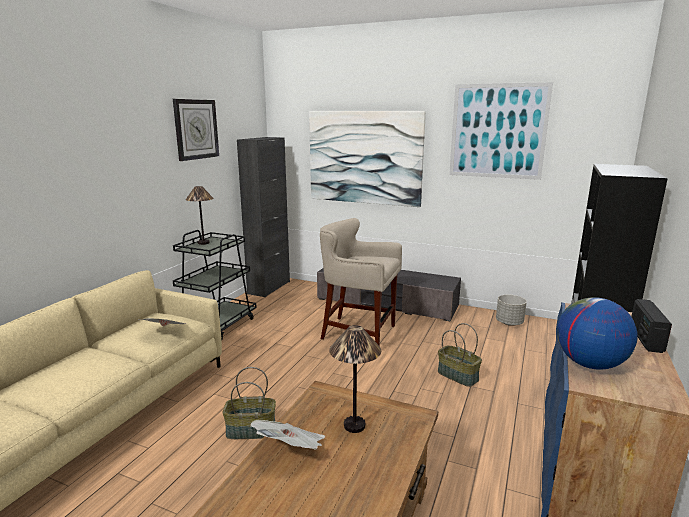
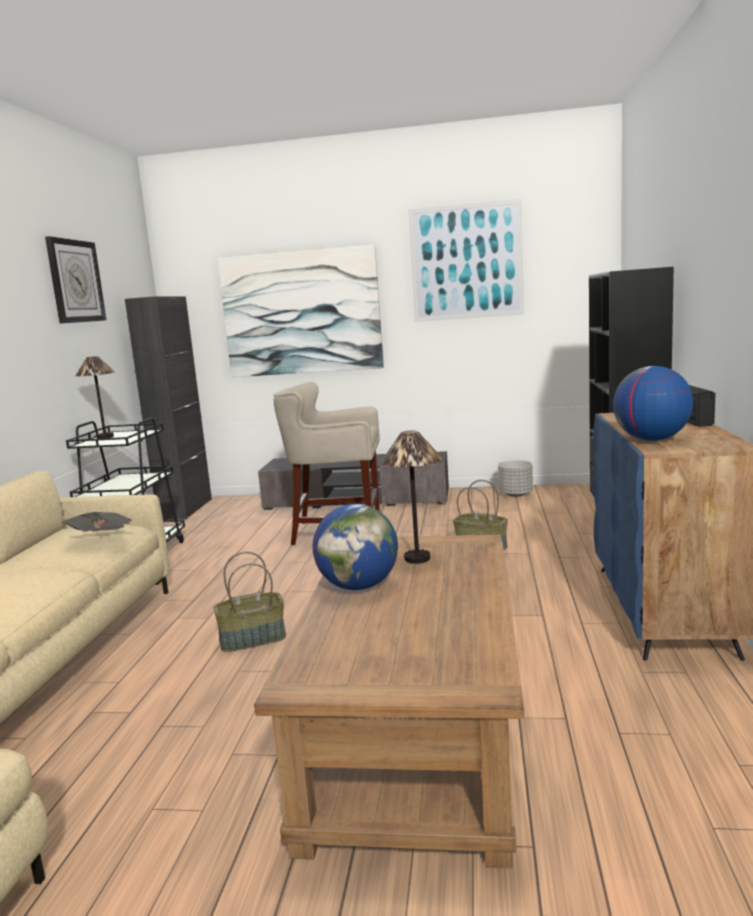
camera: 15 degrees left, 5 degrees down
(291, 450) = (359, 586): newspaper -> globe

